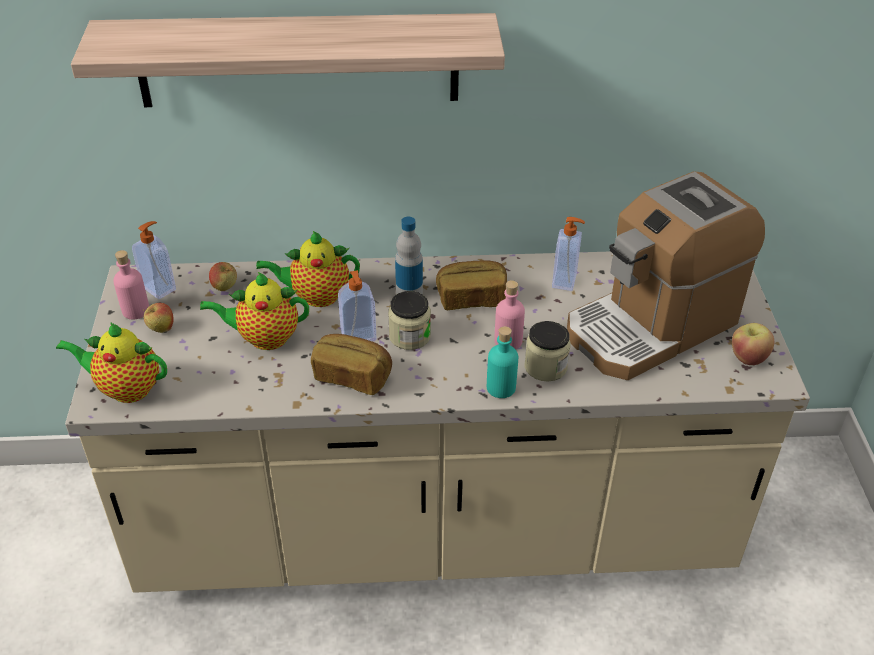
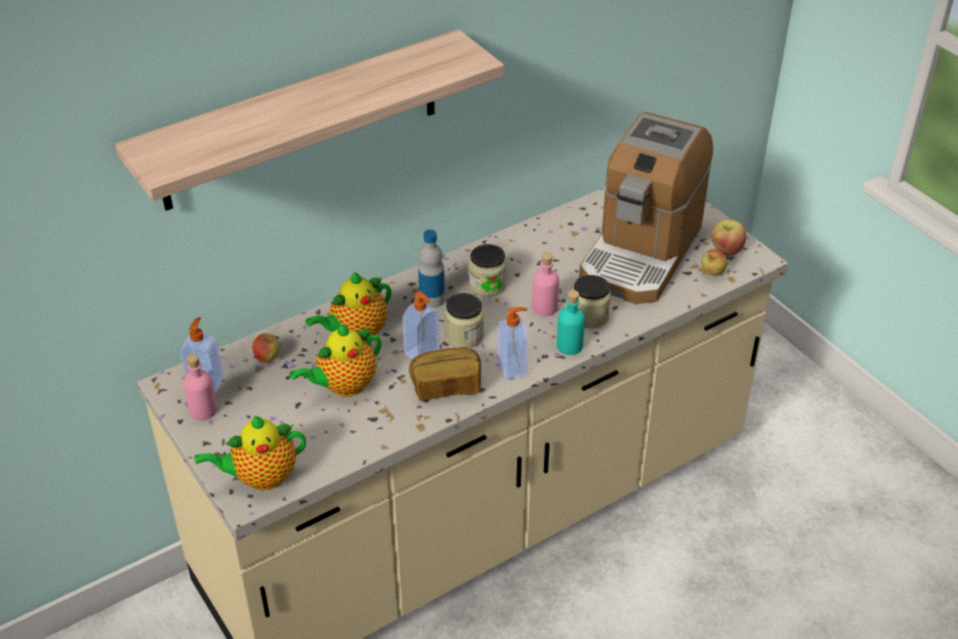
camera: 30 degrees left, 0 degrees up
(161, 329) = (244, 416): apple -> apple (712, 273)
(471, 298) = (487, 285): bread -> jar
(565, 281) = (549, 242): soap dispenser -> soap dispenser (513, 367)

